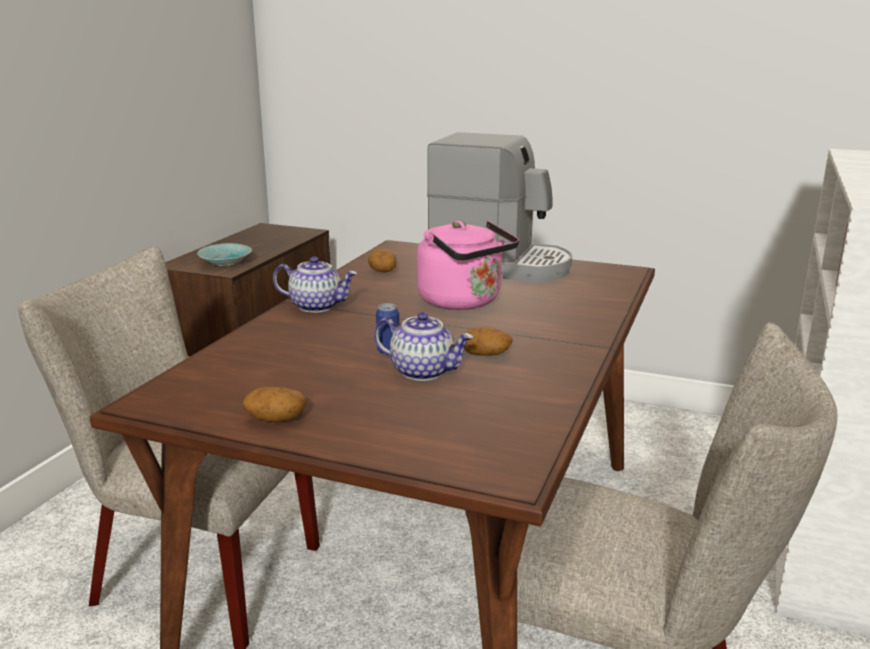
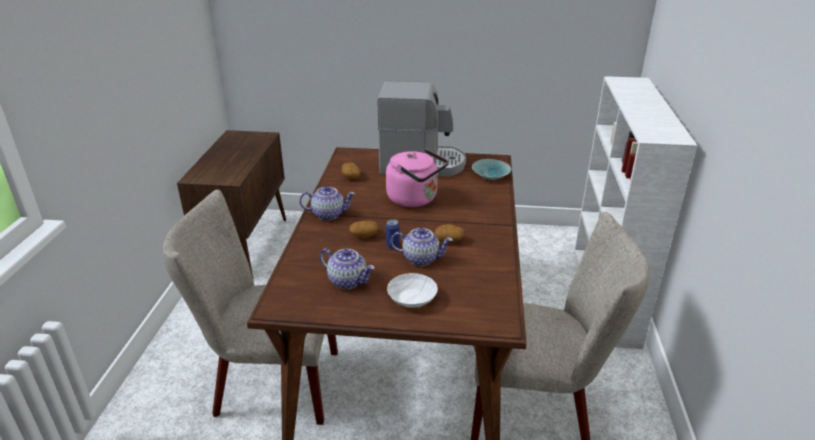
camera: 15 degrees left, 10 degrees up
(227, 262) = (227, 172): turquoise bowl -> turquoise bowl (491, 175)
(275, 419) = (359, 307): potato -> potato (364, 235)
(284, 385) = (348, 281): none -> teapot
(373, 419) = (413, 298): none -> white bowl

